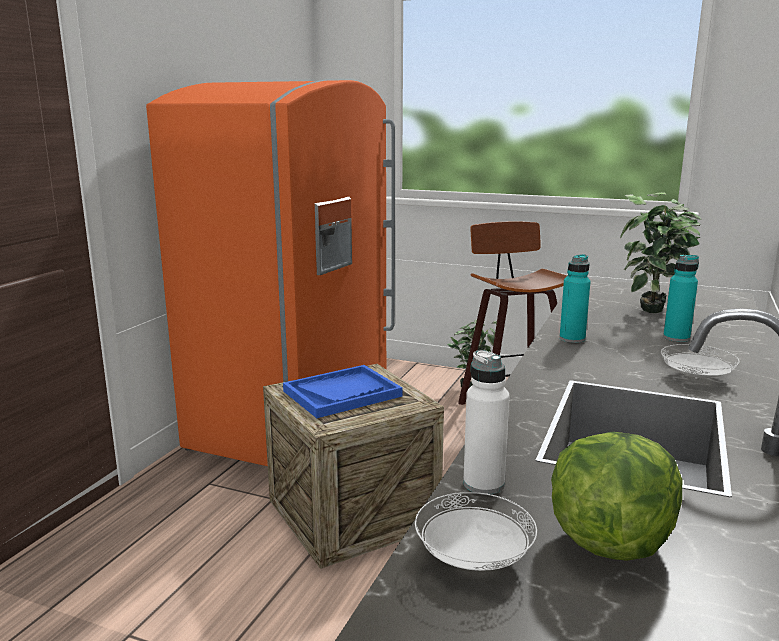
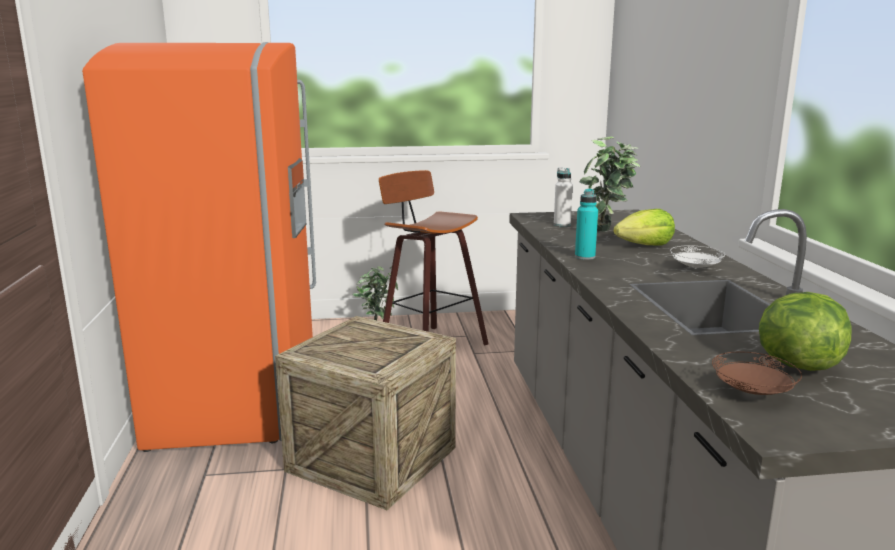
camera: 30 degrees left, 0 degrees up
(342, 393) = (359, 346): blue tray -> none
(474, 559) = (753, 393): white plate -> brown plate
(483, 484) = (689, 354): white bottle -> white bottle (562, 224)
(676, 338) = (645, 245): turquoise bottle -> lettuce

